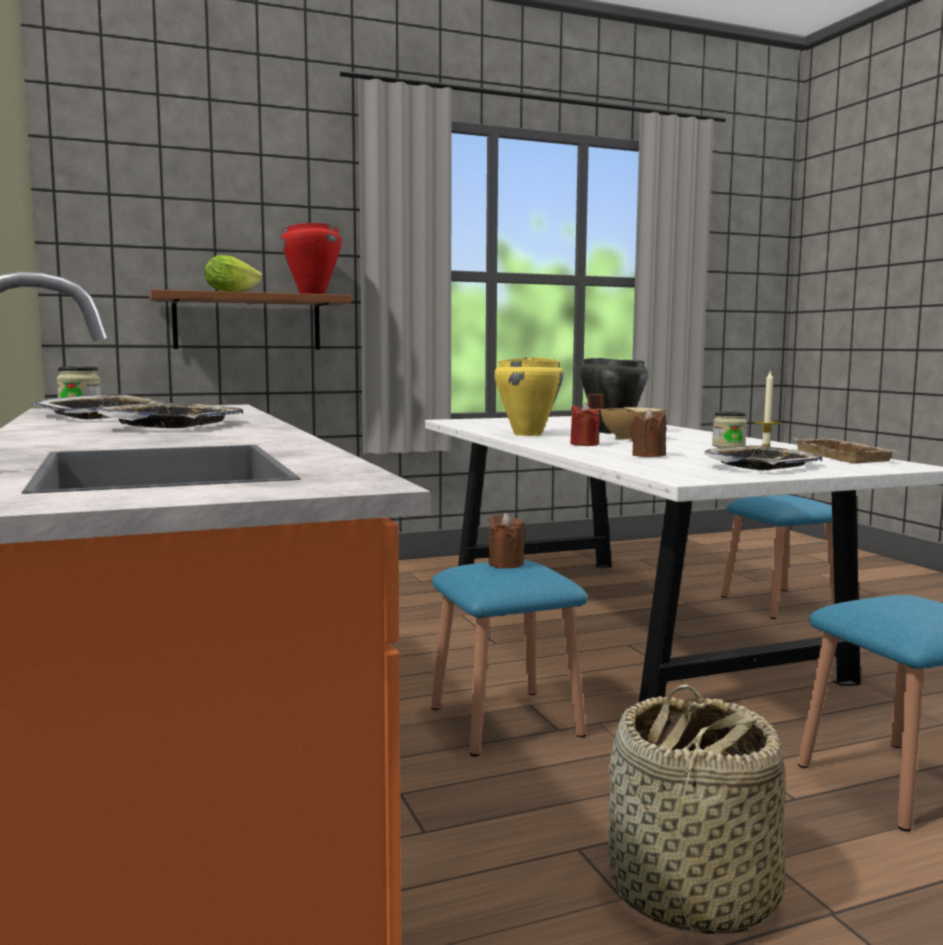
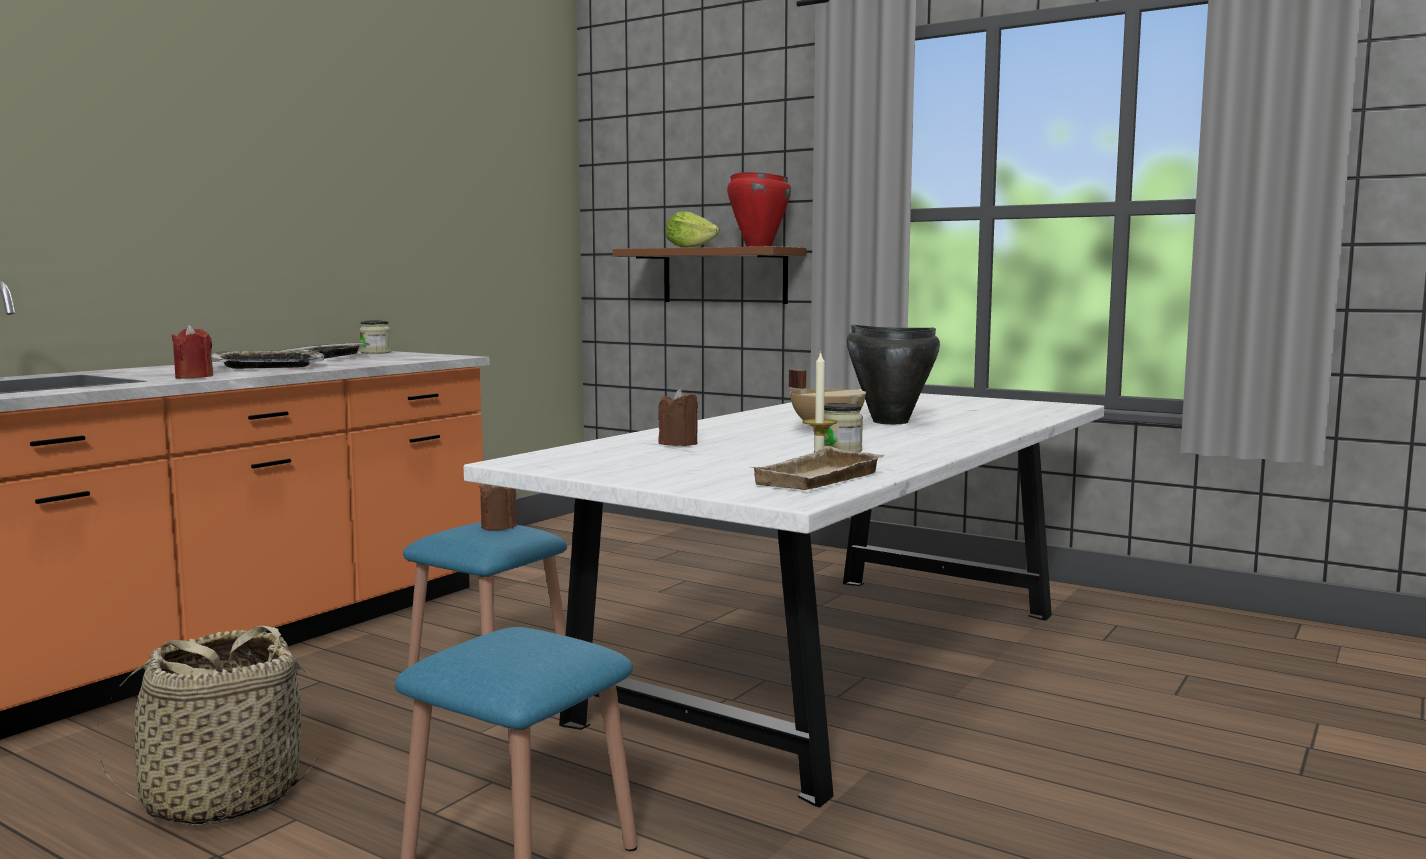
camera: 55 degrees right, 0 degrees up
(528, 434) = (792, 413): yellow cooking pot -> none
(584, 444) = (739, 427): red candle -> red candle (194, 377)
(761, 466) = (662, 468): tray -> none
(778, 603) = (1089, 720): blue stool -> none

